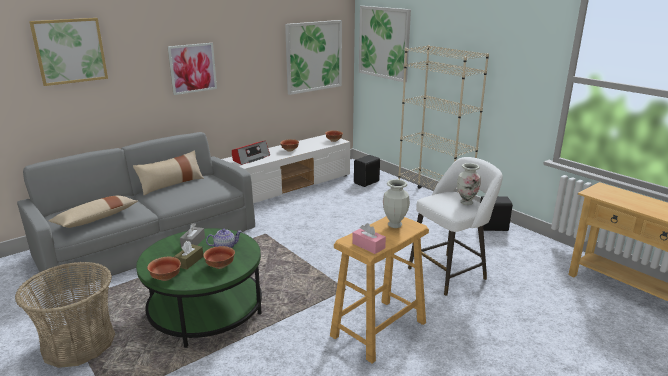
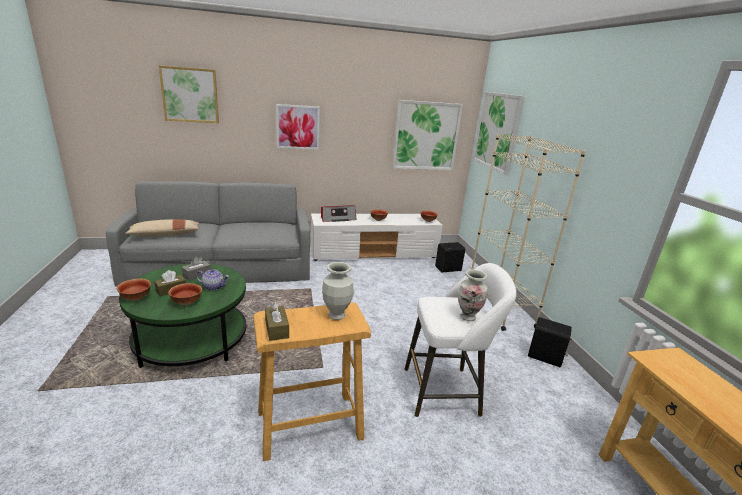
camera: 25 degrees right, 0 degrees up
(79, 343) = (83, 331): basket -> none
(171, 184) = (251, 223): beige pillow -> none
(368, 246) = (276, 329): pink tissue box -> brown tissue box

